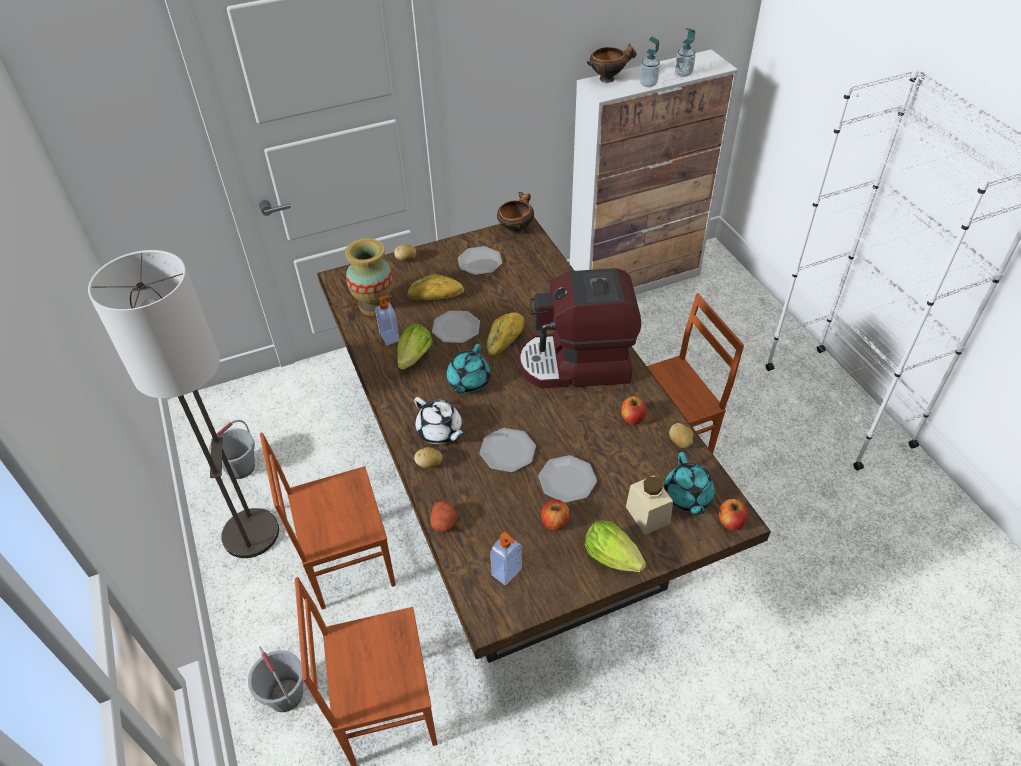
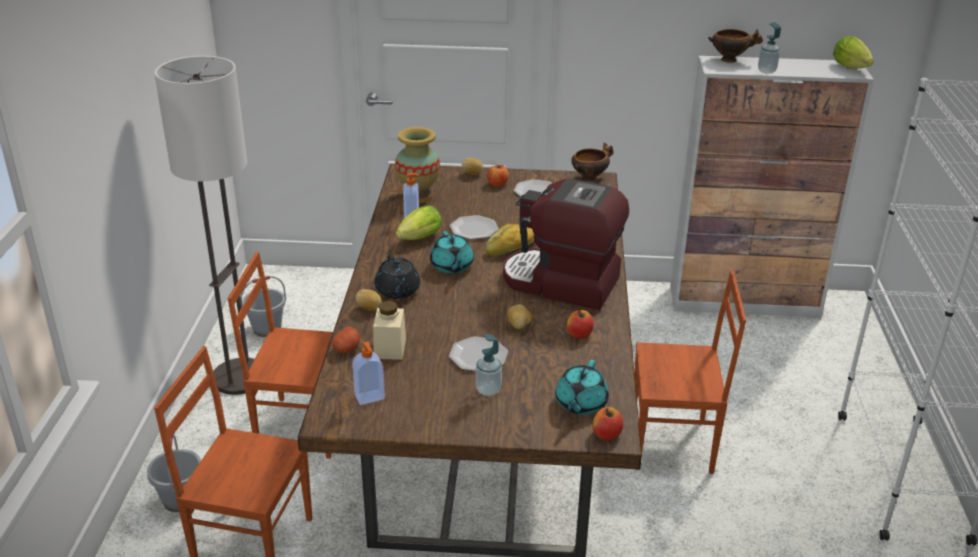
camera: 25 degrees right, 15 degrees down
(436, 296) = (476, 204): bread -> none
(440, 432) = (397, 291): white teapot -> black teapot
(468, 382) = (452, 266): turquoise teapot -> turquoise teapot turned 60 degrees counterclockwise
(507, 452) = (443, 321): plate -> none
(554, 522) = (441, 380): apple -> apple (497, 184)
(615, 559) = (472, 422): lettuce -> lettuce (852, 68)
(647, 515) = (530, 403): beige jar -> beige jar (390, 348)
(680, 442) = (610, 365): potato -> potato (519, 326)
(683, 73) = (811, 71): soap dispenser -> soap dispenser (488, 390)

